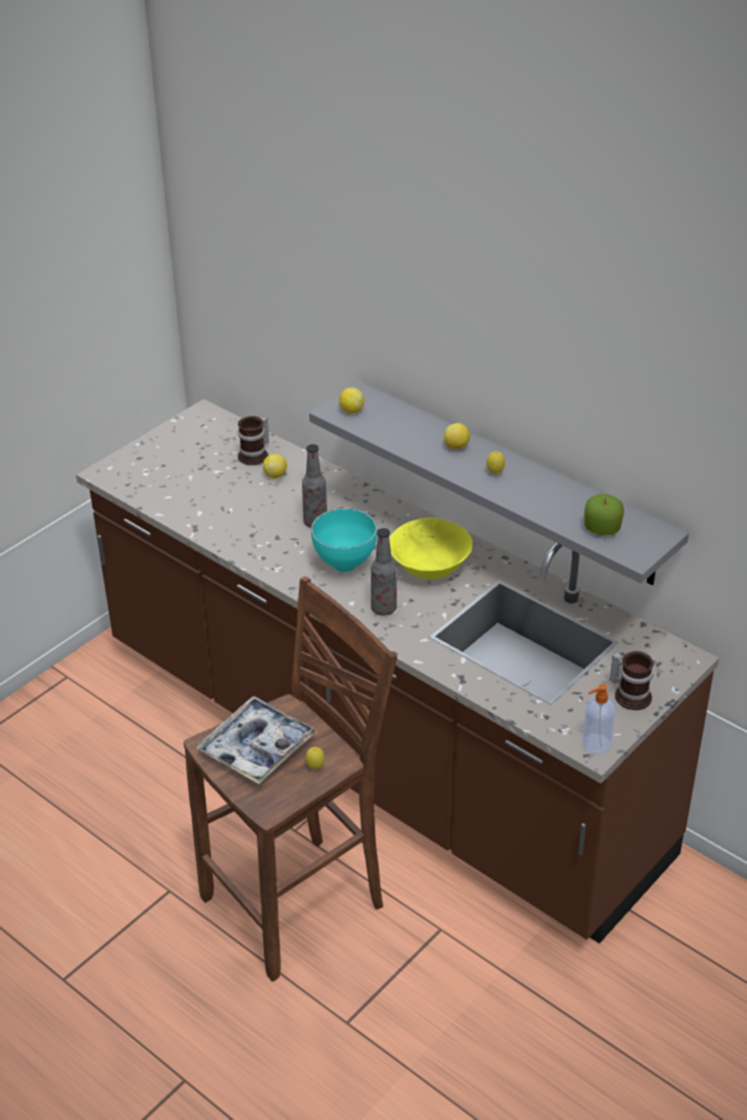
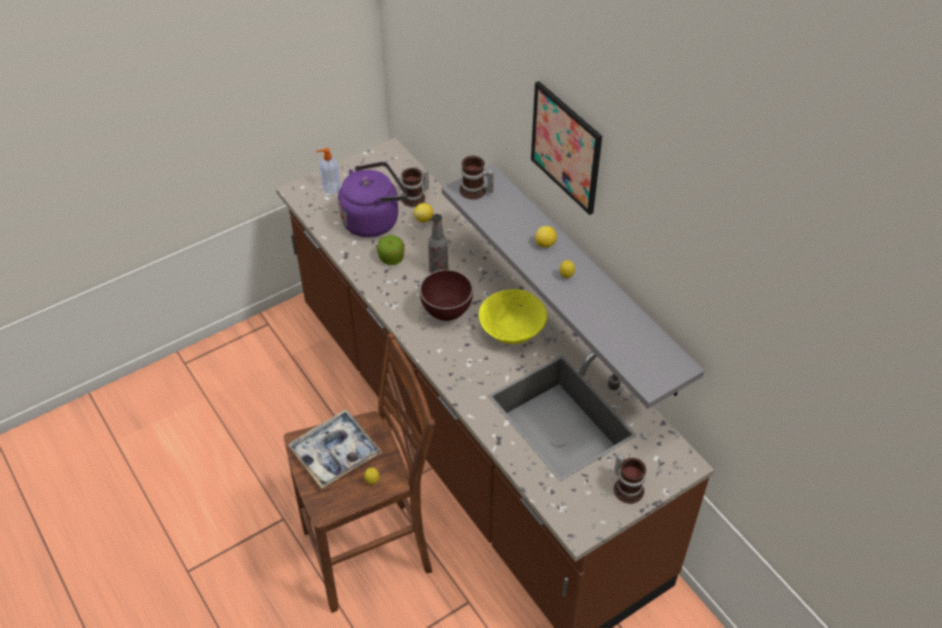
camera: 15 degrees right, 10 degrees up
(214, 486) = (373, 219): none -> purple kettle
(345, 566) = (446, 315): turquoise bowl -> brown bowl
(351, 410) = (475, 191): lemon -> mug
(384, 609) = (462, 361): bottle -> none
(469, 319) = (566, 147): none -> picture
(595, 744) = (581, 527): soap dispenser -> soap dispenser (330, 188)
(602, 528) = (633, 350): apple -> apple (391, 258)

